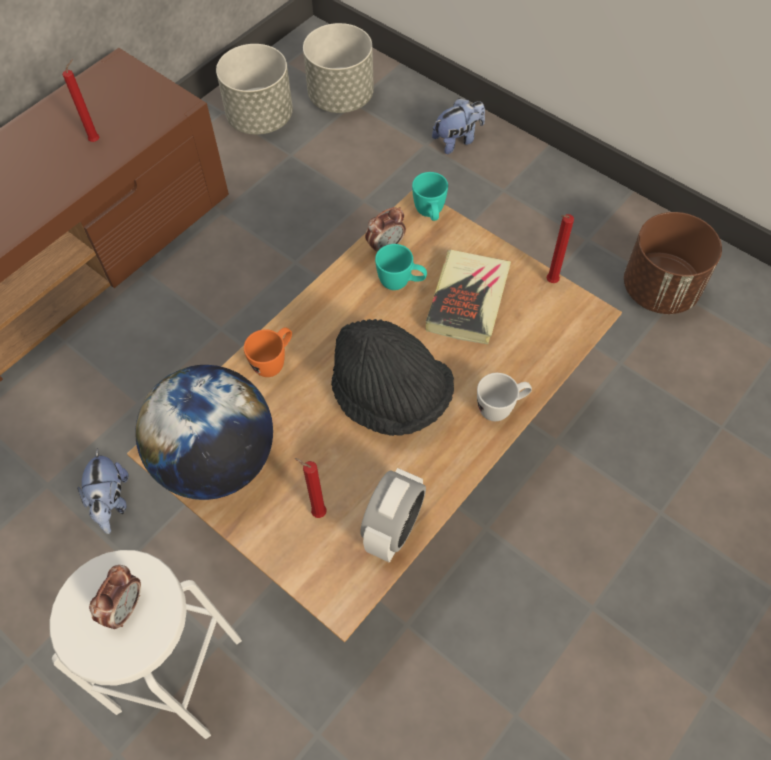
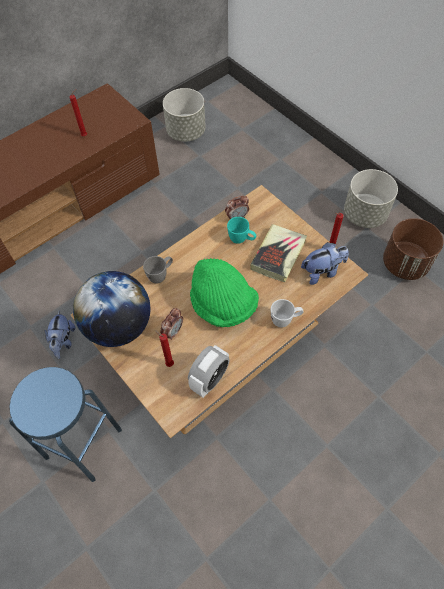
camera: 10 degrees right, 0 degrees up
(125, 607) = (51, 398): alarm clock -> alarm clock (173, 331)
(178, 674) = (83, 443): white stool -> blue stool
(274, 362) = (160, 275): orange mug -> grey mug
(340, 98) = (235, 125): grey planter -> grey planter (364, 215)
(390, 397) = (222, 305): black hat -> green hat
(430, 215) = (266, 202): turquoise mug -> none
(457, 140) = (299, 158): plush toy -> plush toy (322, 272)

